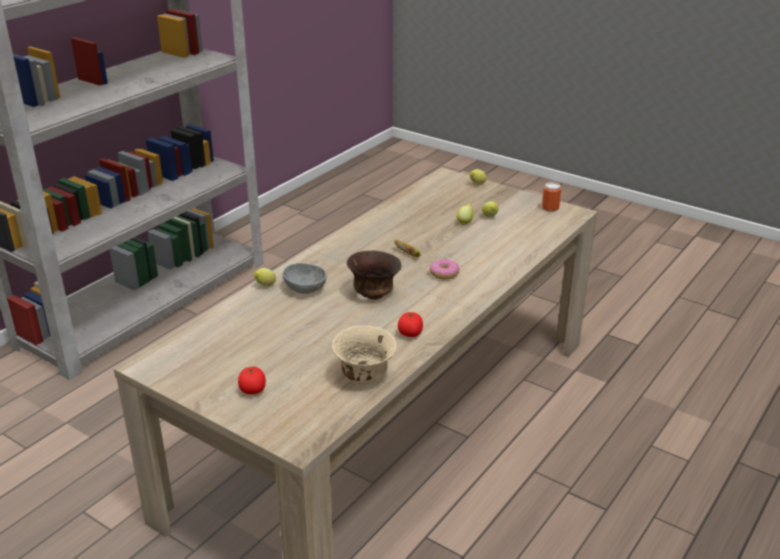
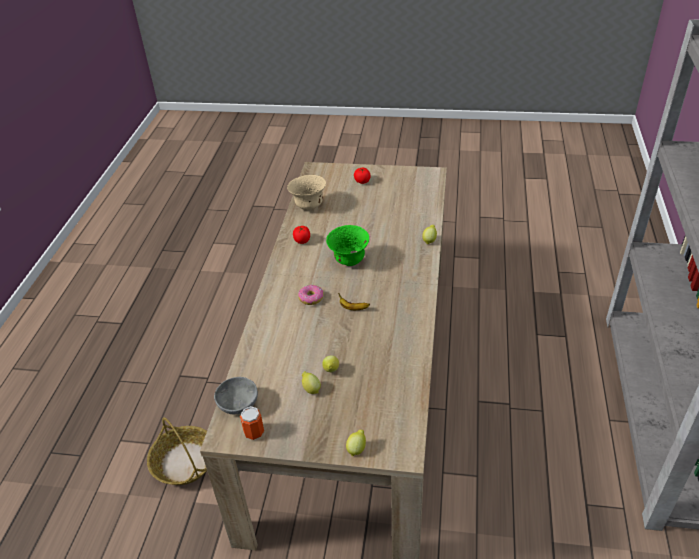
camera: 155 degrees right, 10 degrees up
(305, 288) = (400, 248): grey bowl -> grey bowl (238, 405)
(374, 294) = (349, 261): brown bowl -> green bowl
(613, 415) = (184, 462): none -> basket

